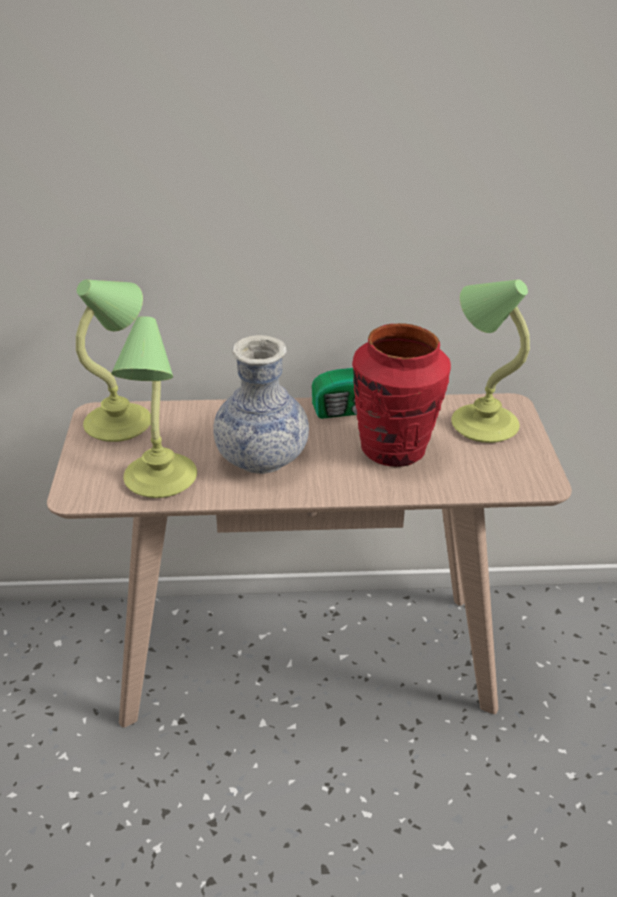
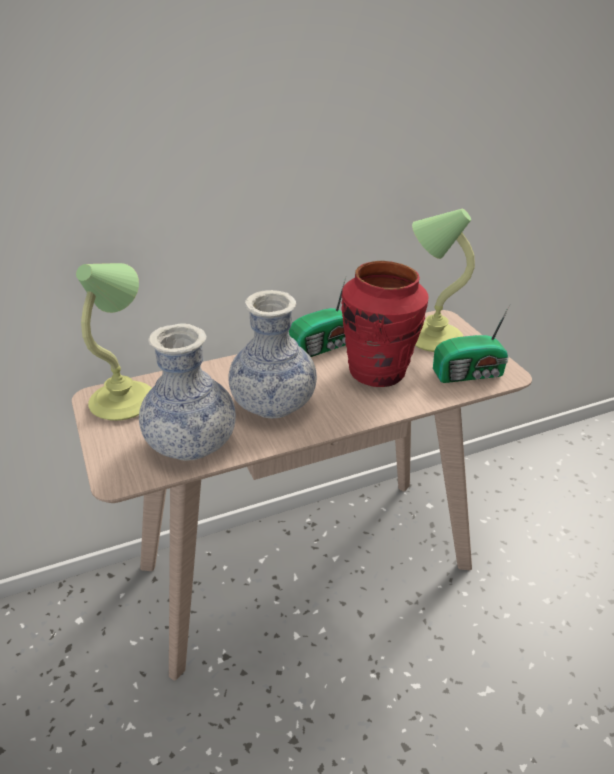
camera: 20 degrees left, 0 degrees up
(159, 479) = (191, 444): table lamp -> vase
(498, 474) = (470, 374): none -> radio

